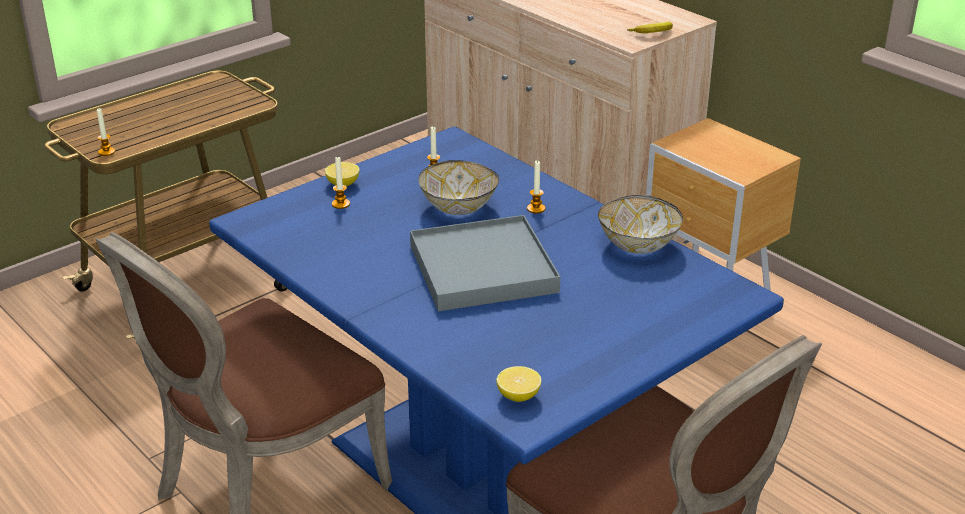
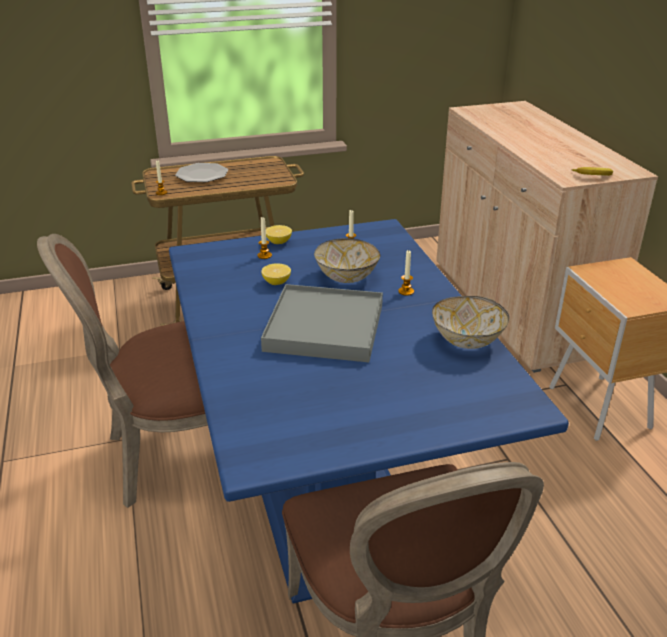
camera: 25 degrees right, 0 degrees up
(139, 115) = (202, 174): none -> plate
(518, 396) = (262, 440): lemon -> lemon (276, 282)

